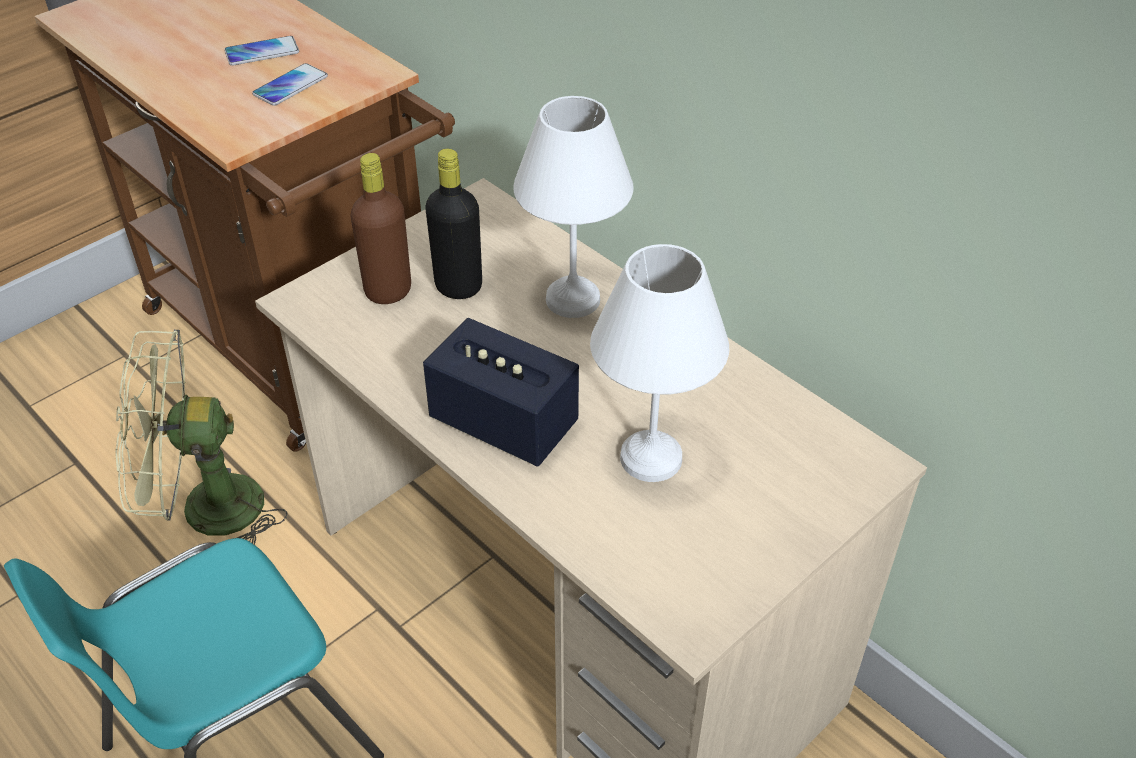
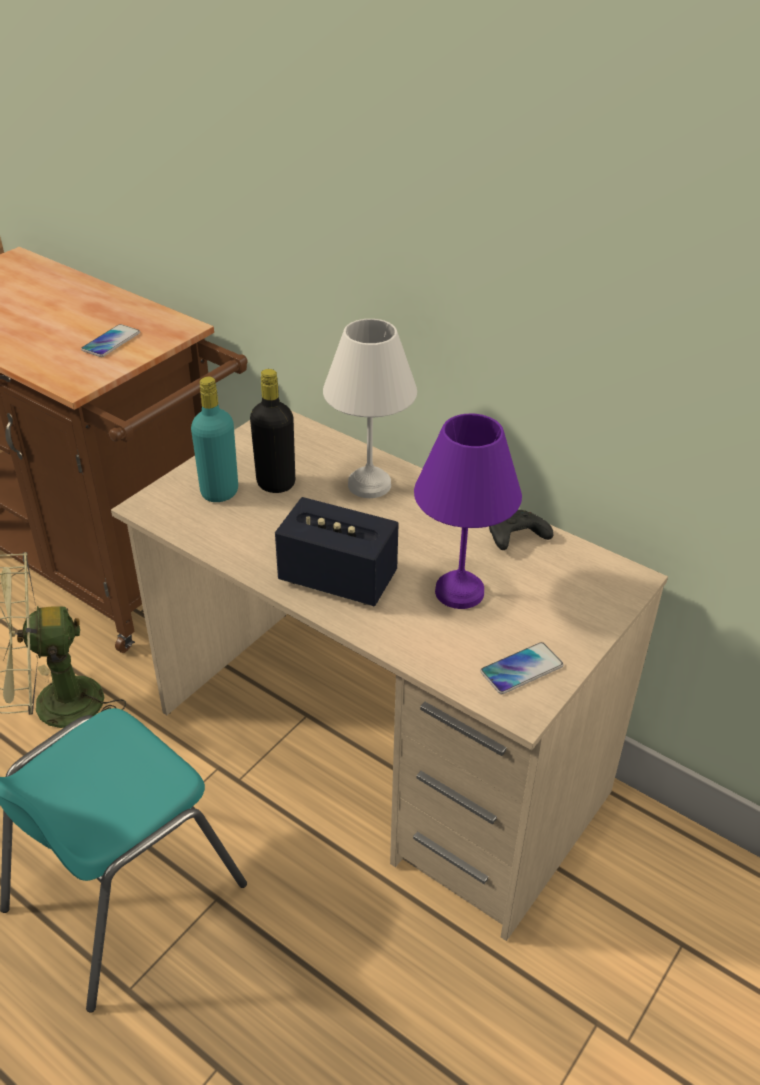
camera: 10 degrees left, 5 degrees down
(262, 52) = (80, 319): phone -> phone (521, 669)
(388, 291) = (219, 492): brown bottle -> turquoise bottle
(649, 456) = (457, 590): white table lamp -> purple table lamp
(739, 392) = (515, 538): none -> black game controller

